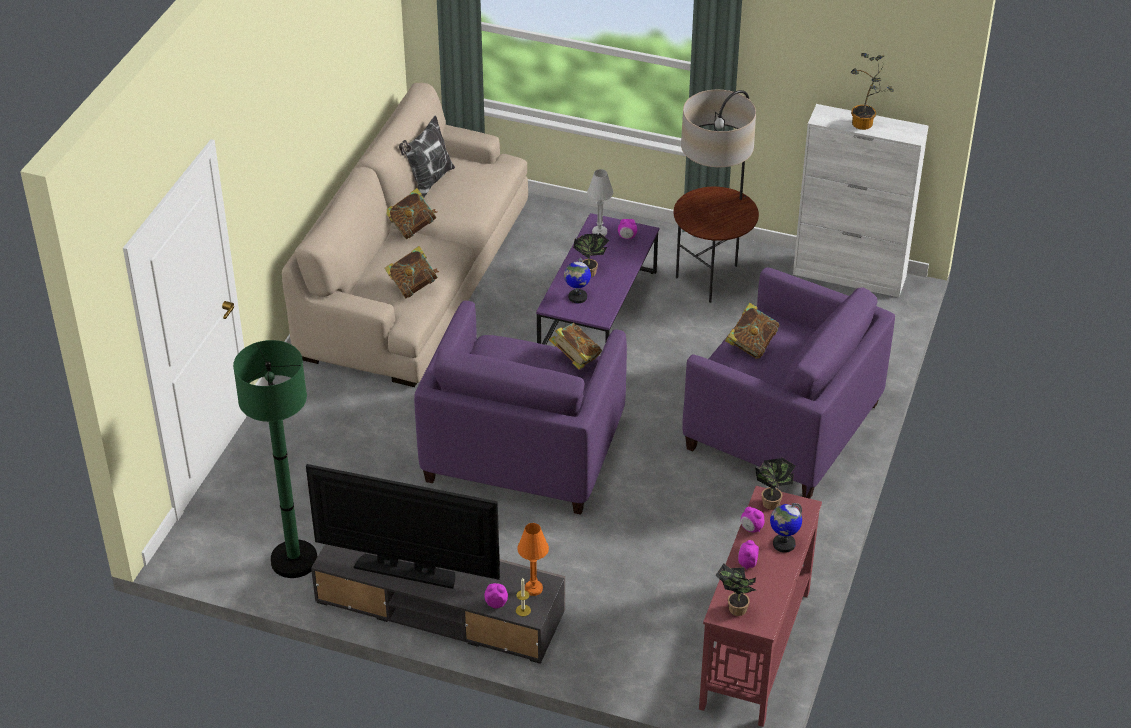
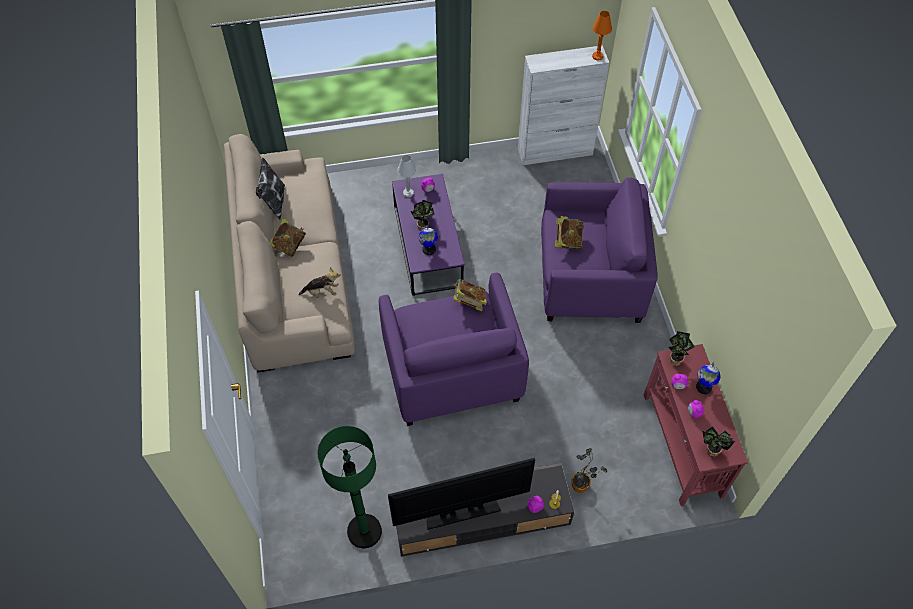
camera: 30 degrees left, 15 degrees up
(413, 286) = (322, 292): book -> plush toy
(533, 589) = (549, 483): orange table lamp -> orange table lamp (597, 56)
(712, 279) = (478, 189): floor lamp -> none
(865, 125) = (566, 60): potted plant -> potted plant (582, 485)

